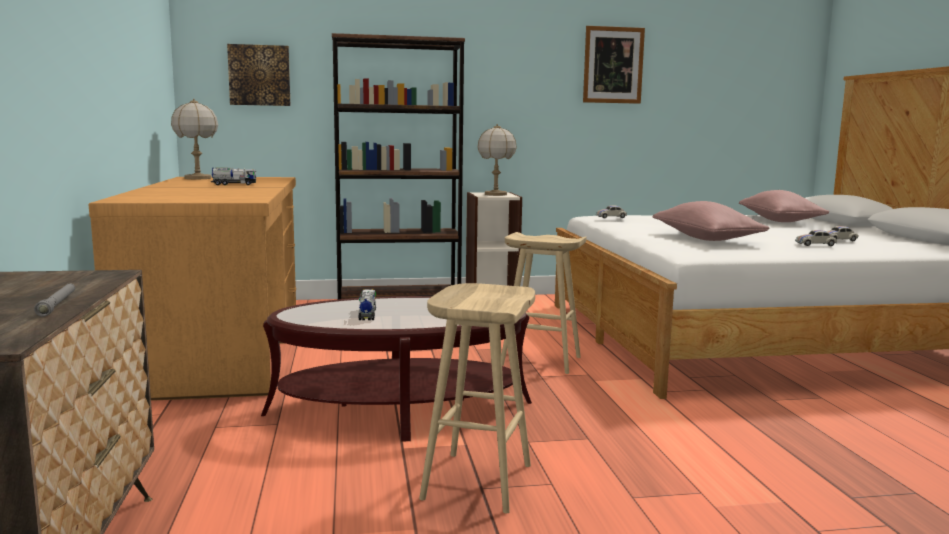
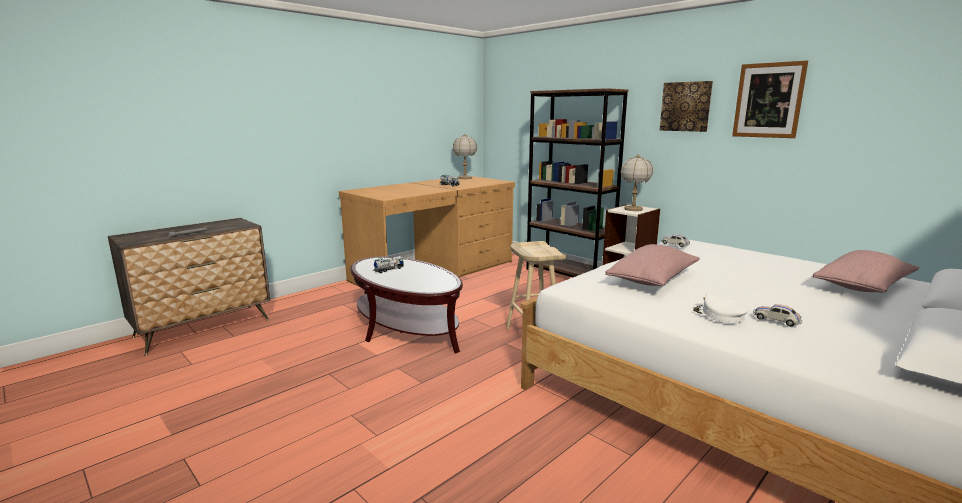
camera: 55 degrees right, 5 degrees up
(259, 75) = (517, 116): picture -> picture (685, 106)
(476, 480) = (336, 370): beige stool -> none
(815, 244) = (718, 315): white toy car -> white cap

